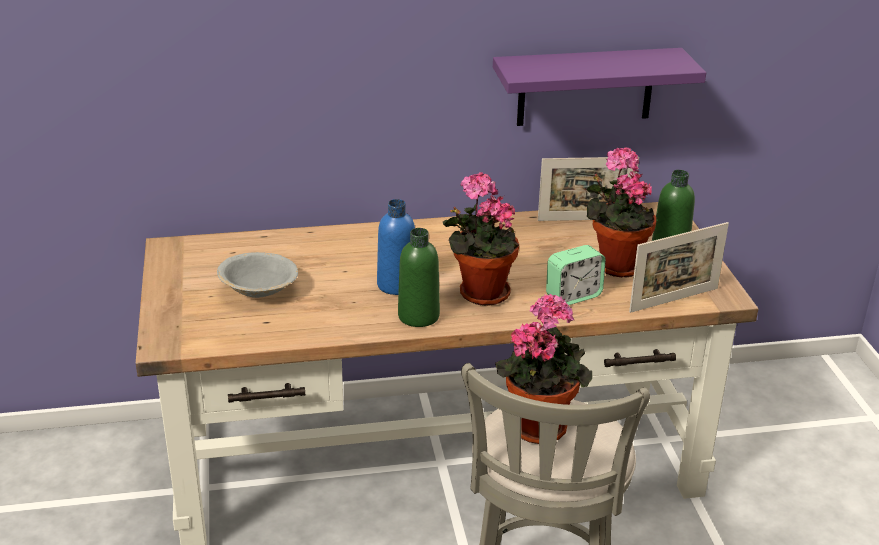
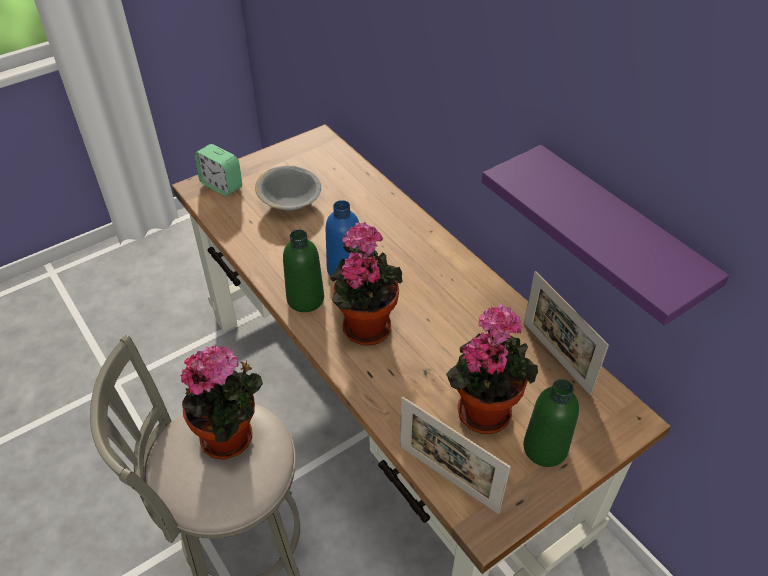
camera: 65 degrees right, 15 degrees up
(573, 296) = (402, 392): alarm clock -> alarm clock (221, 185)

